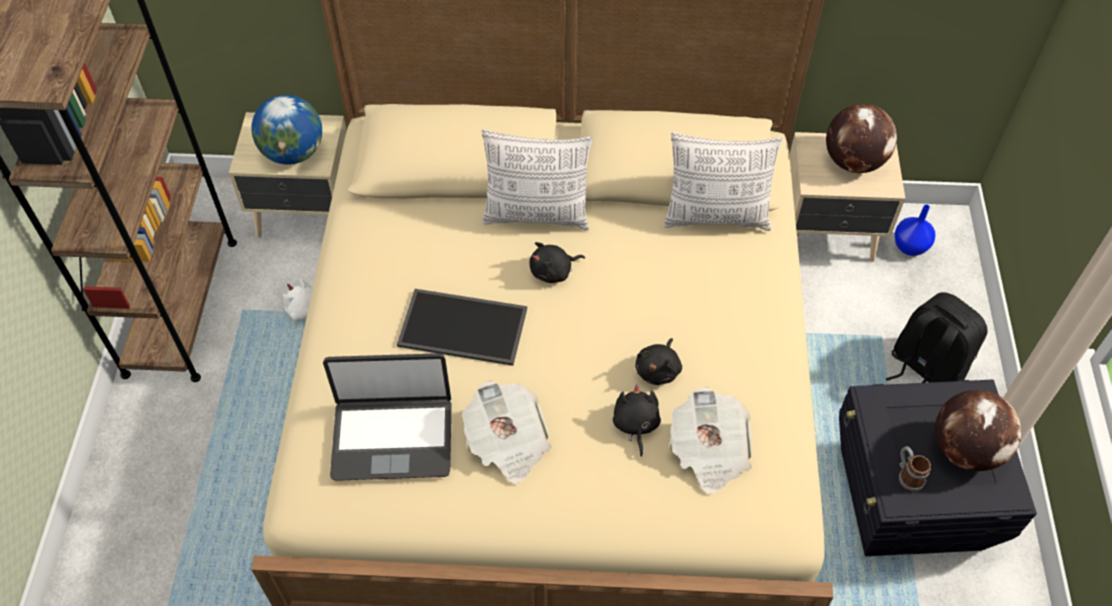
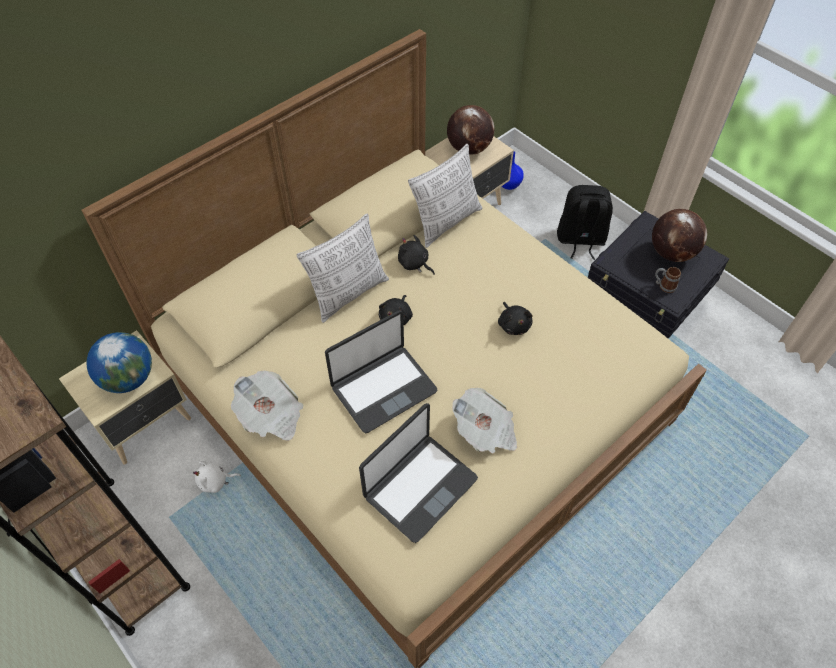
camera: 45 degrees left, 0 degrees up
(464, 326) = (383, 388): tray -> laptop
(635, 425) = (537, 363): black plush toy -> black plush toy (414, 264)
(709, 452) = (586, 346): newspaper -> newspaper (271, 416)

